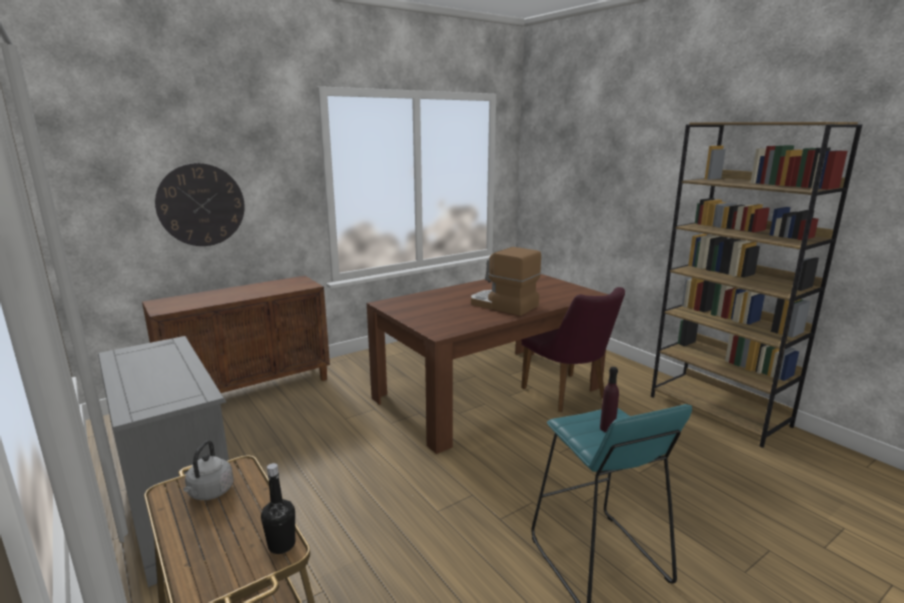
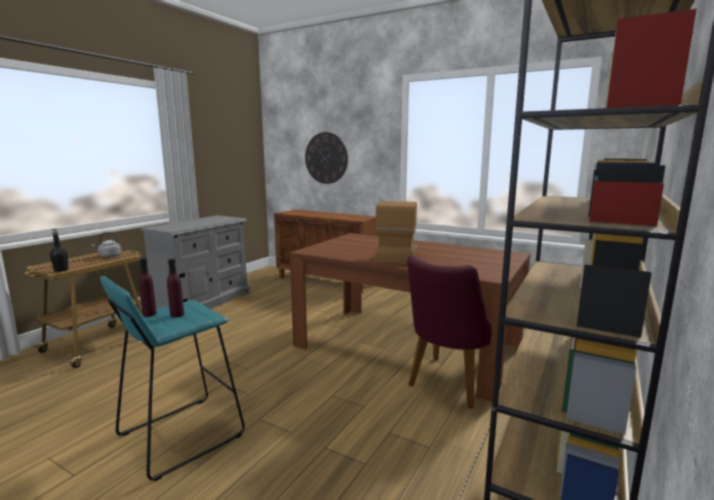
camera: 65 degrees right, 5 degrees down
(598, 445) = (149, 314): none -> purple bottle

